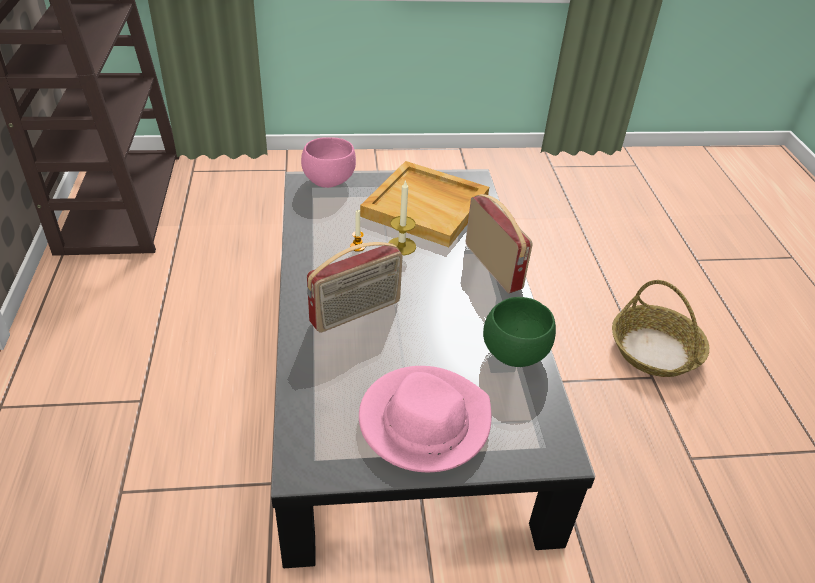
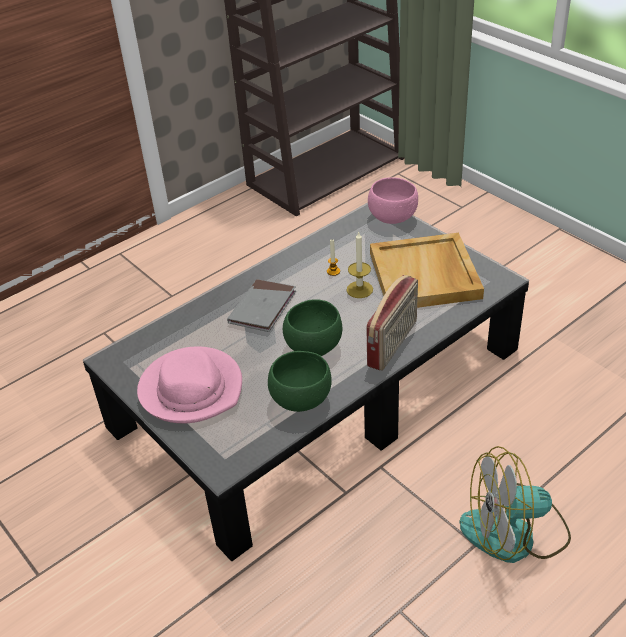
camera: 60 degrees right, 0 degrees up
(356, 313) = (262, 308): radio -> grey book
(449, 311) = (312, 347): none -> green bowl
(655, 351) = (514, 533): basket -> fan

